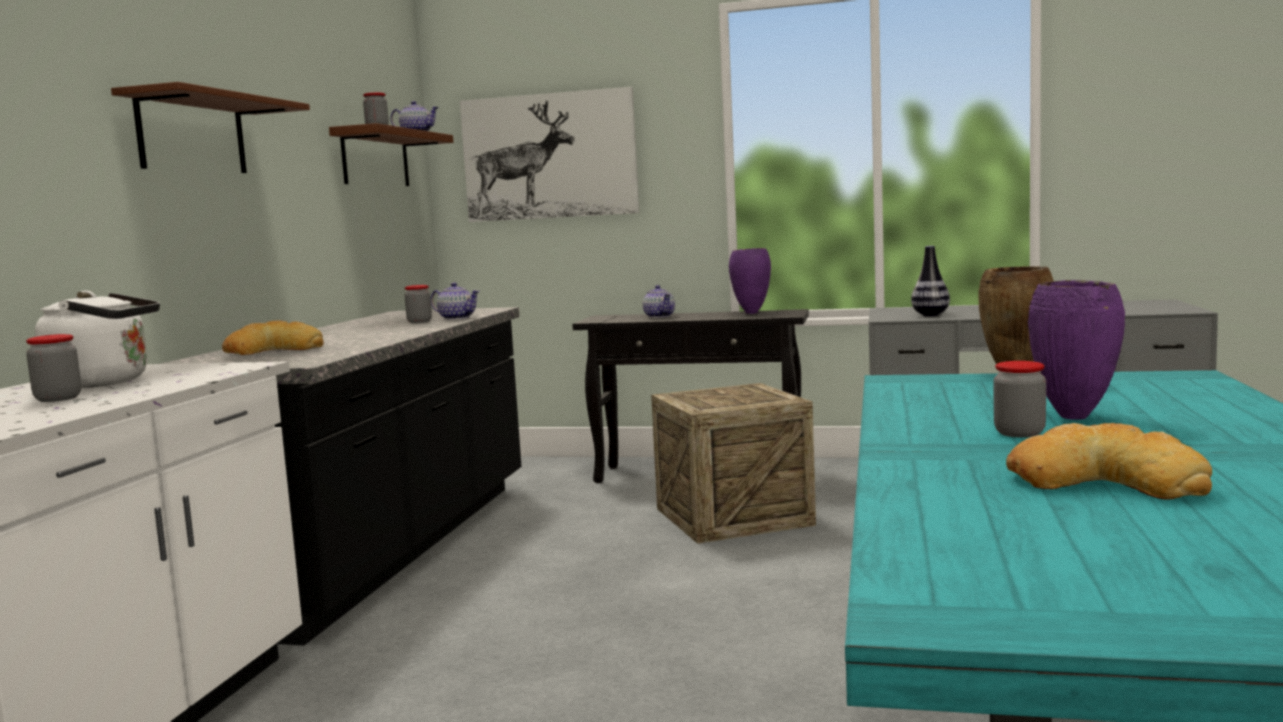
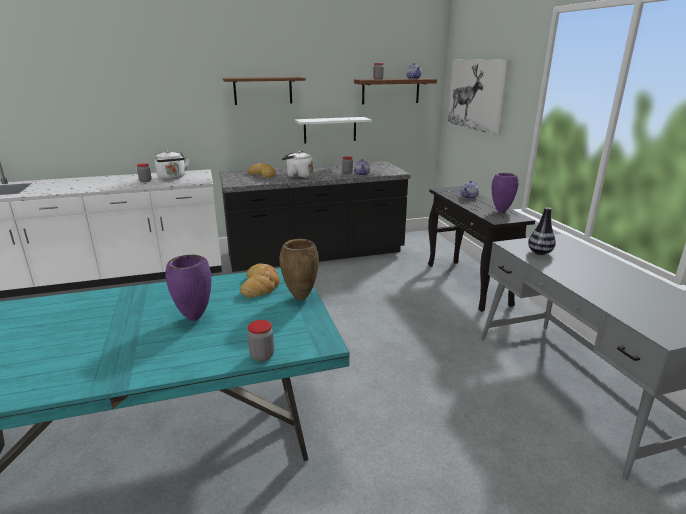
camera: 60 degrees right, 15 degrees up
(308, 242) = (330, 130): none -> white shelf
(372, 337) = (298, 177): none -> white kettle
(733, 517) = (413, 307): crate -> none
(1019, 433) = (161, 309): jar -> jar (262, 356)
(1105, 482) = (72, 331): bread -> bread (261, 285)

